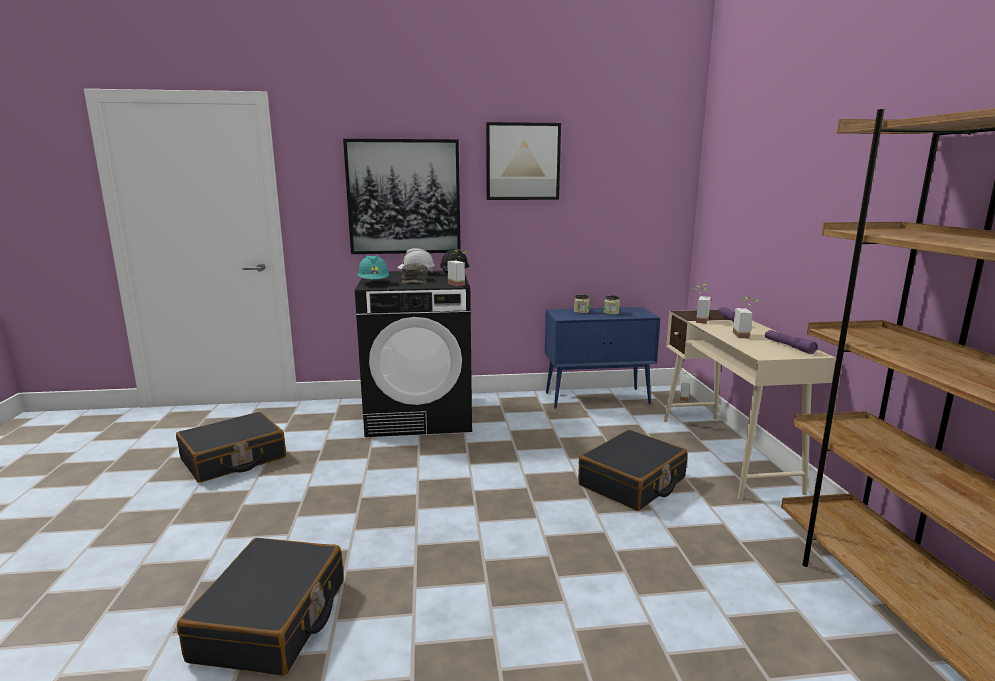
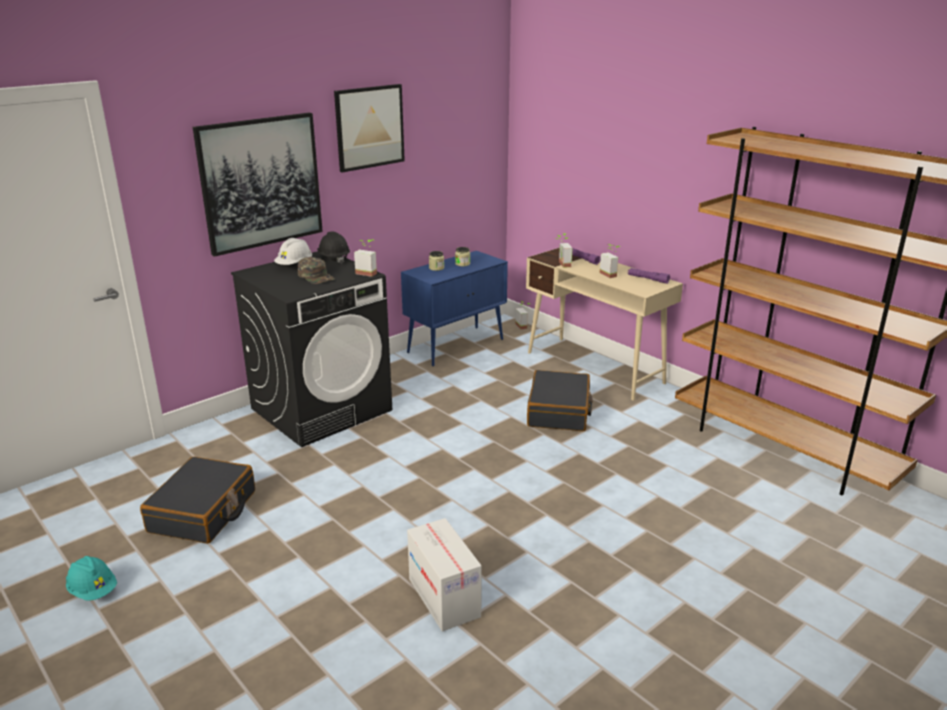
camera: 35 degrees left, 10 degrees up
(272, 620) = (443, 598): black suitcase -> cardboard box
(374, 283) = (284, 289): turquoise hard hat -> turquoise hard hat (93, 591)

